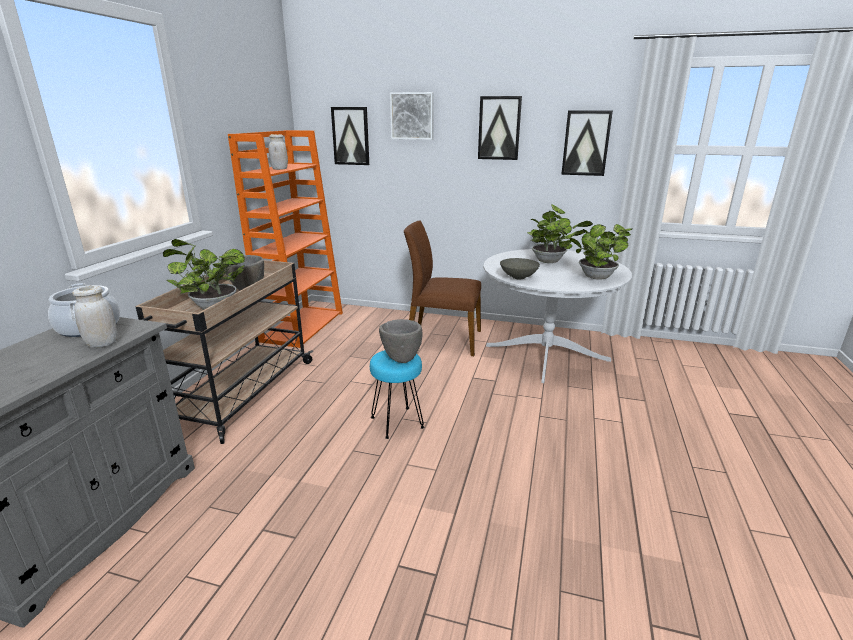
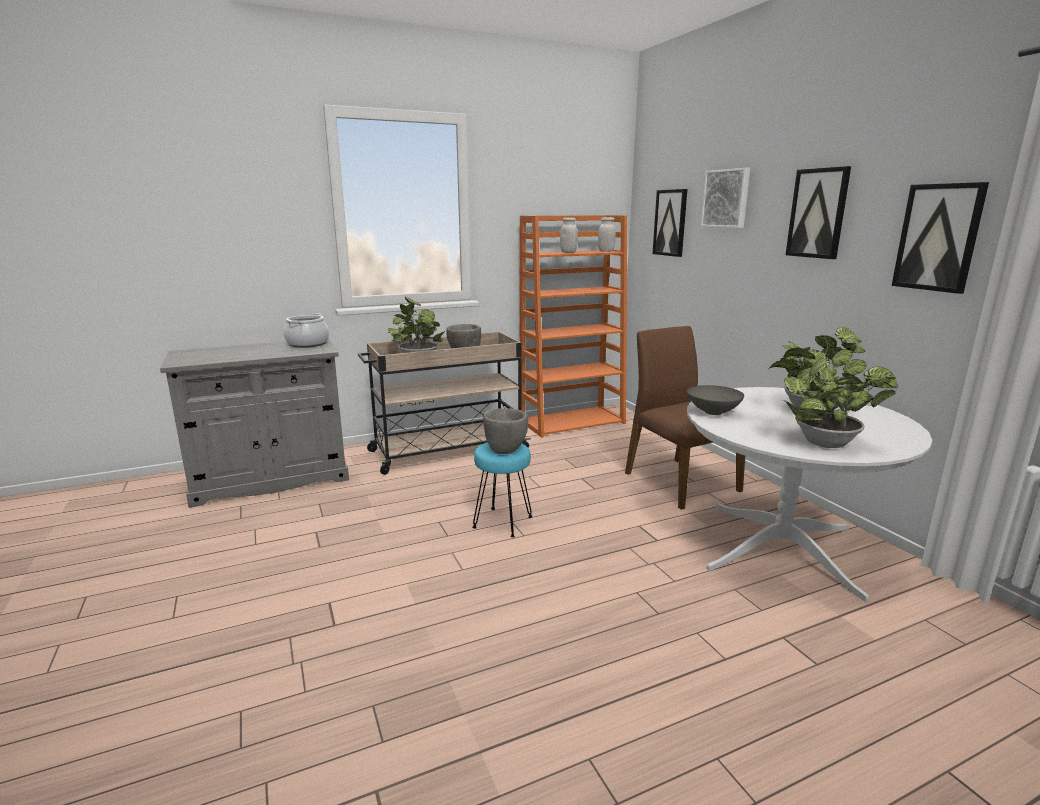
camera: 50 degrees right, 5 degrees down
(102, 344) = (290, 352): white jar -> white jar (606, 251)

